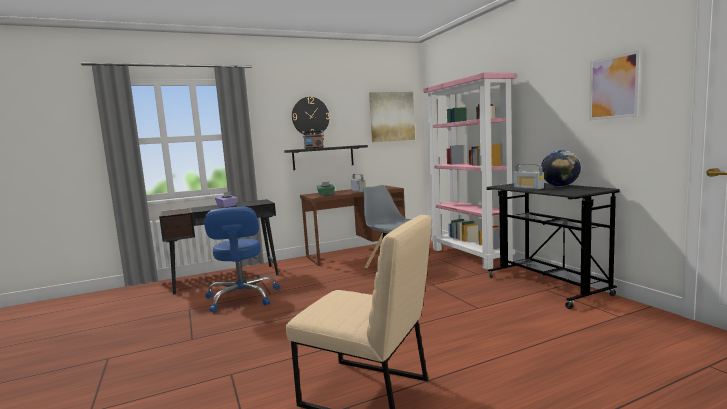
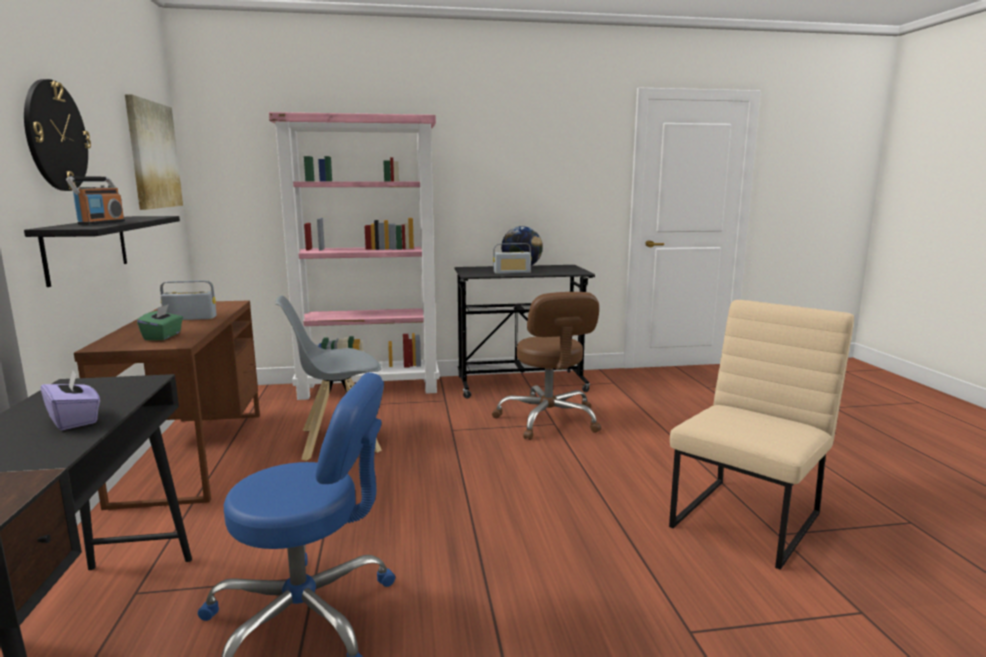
camera: 75 degrees left, 5 degrees up
(479, 306) = (550, 422): none -> brown office chair
(613, 87) = (564, 161): picture -> none

